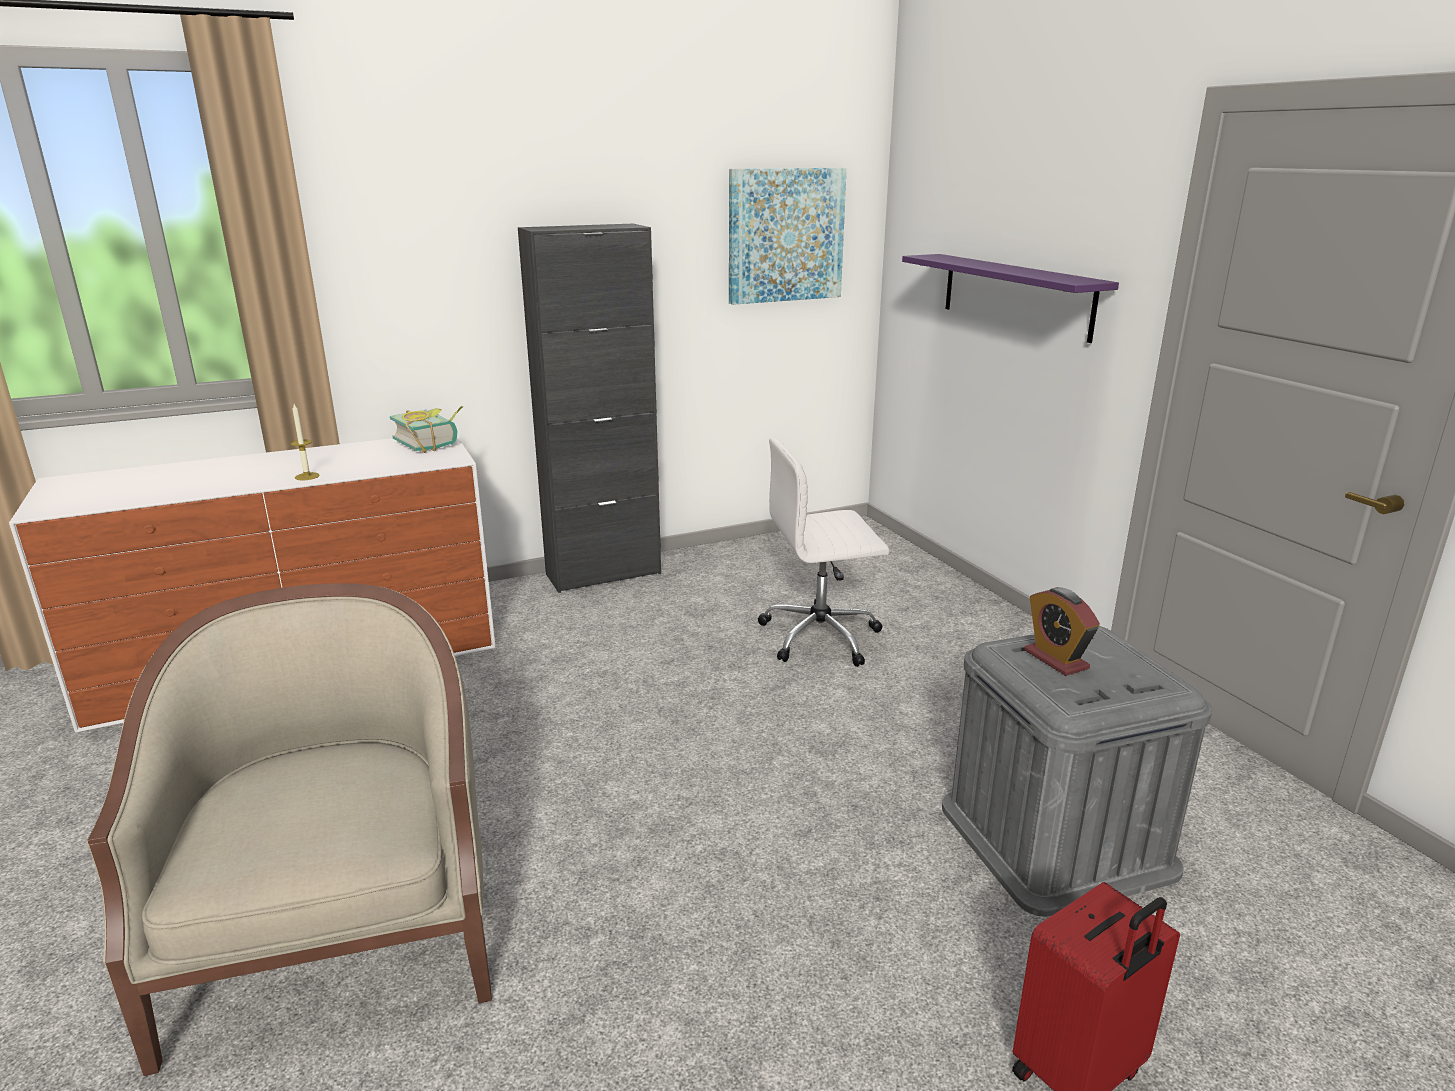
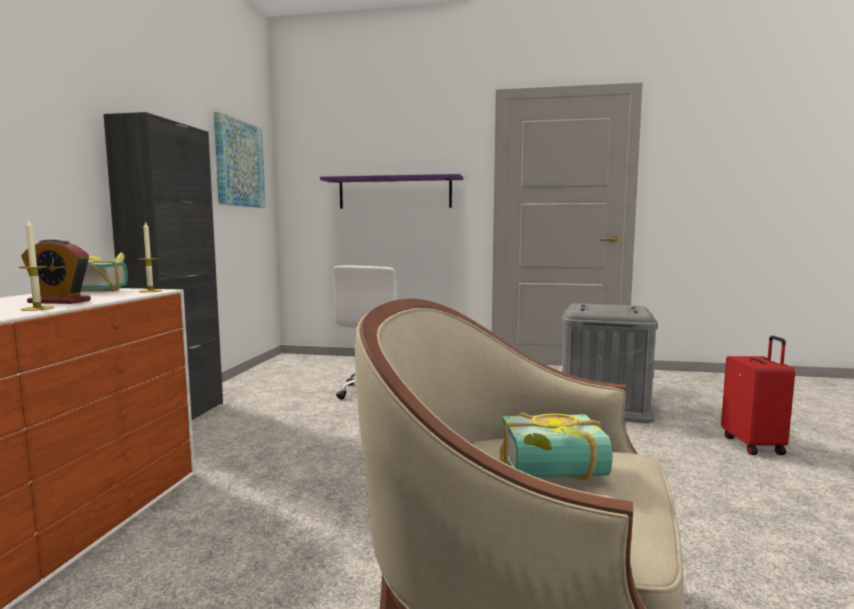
camera: 55 degrees left, 15 degrees down
(313, 815) = (555, 475): none -> book
(446, 460) = (150, 291): none -> candle
(1056, 659) = (598, 308): alarm clock -> alarm clock (59, 301)

